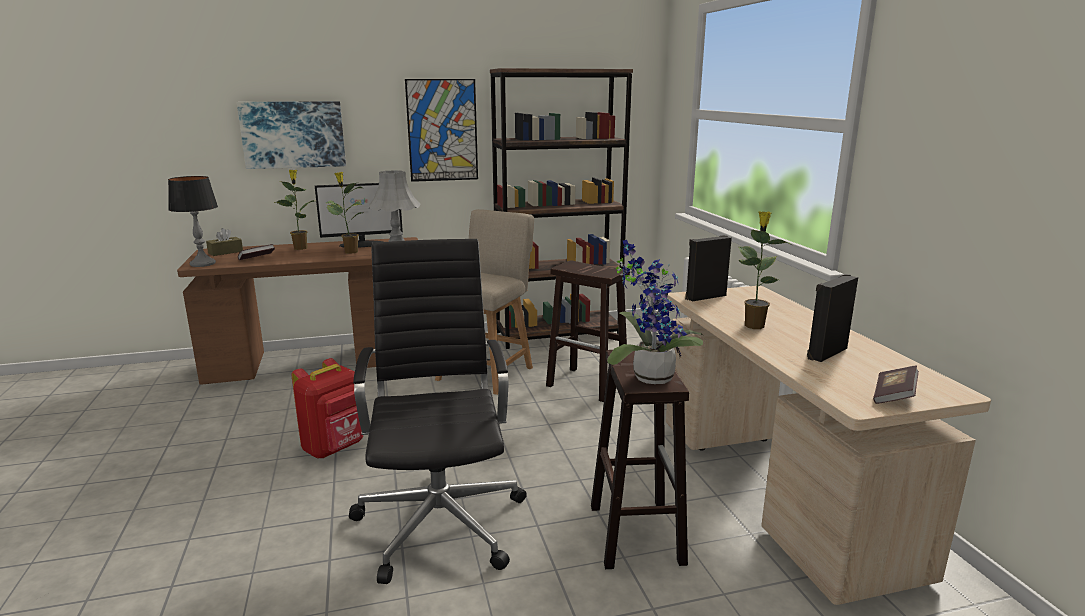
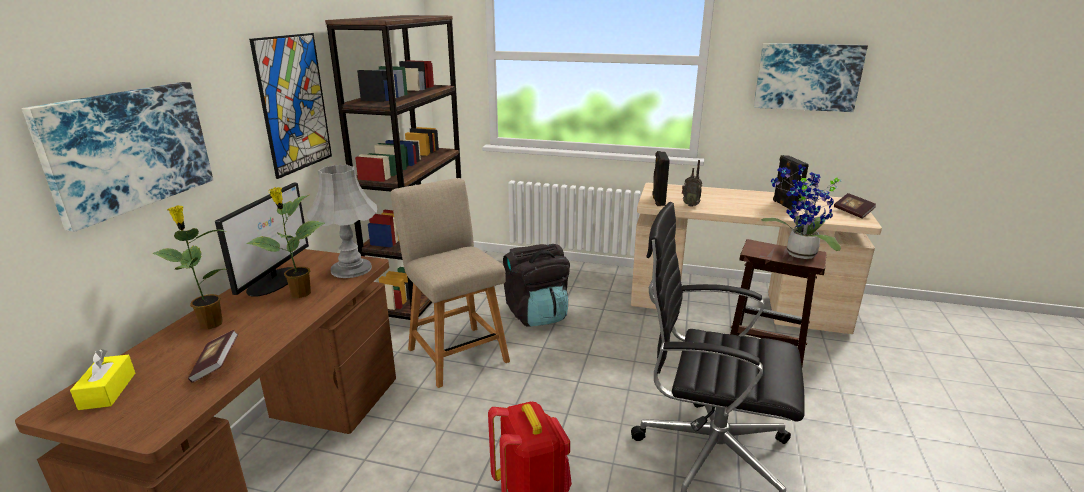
camera: 60 degrees left, 5 degrees up
(203, 264) = (154, 420): table lamp -> none
(225, 252) = (108, 391): brown tissue box -> yellow tissue box
(588, 384) = (536, 314): brown stool -> black backpack
(719, 310) = (690, 205): none -> radio
(754, 325) = (727, 206): potted plant -> none
(971, 161) = (807, 77): none -> picture

